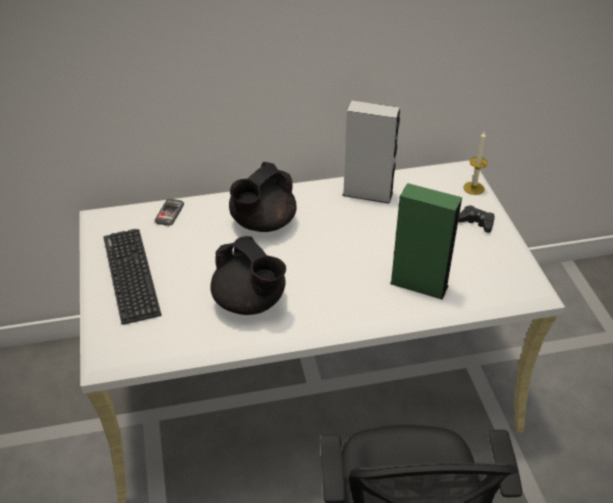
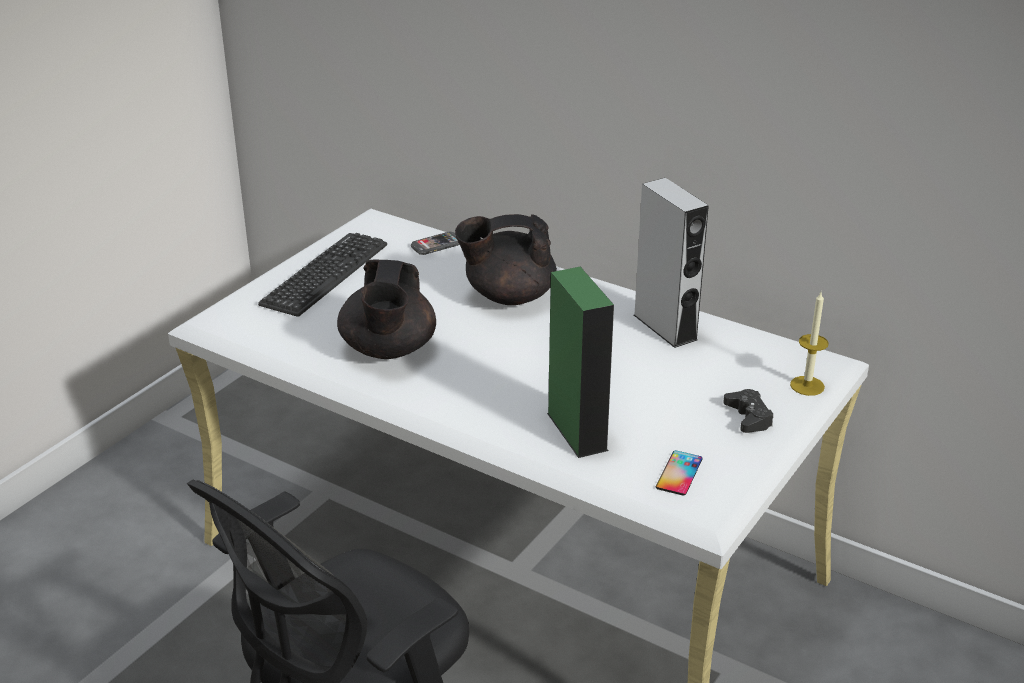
camera: 45 degrees right, 10 degrees down
(494, 275) = (679, 473): none -> phone

